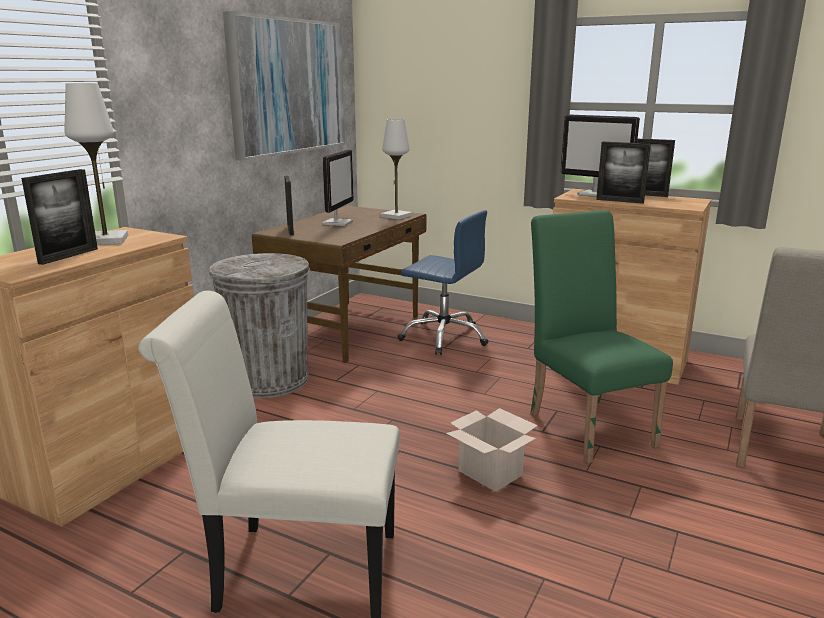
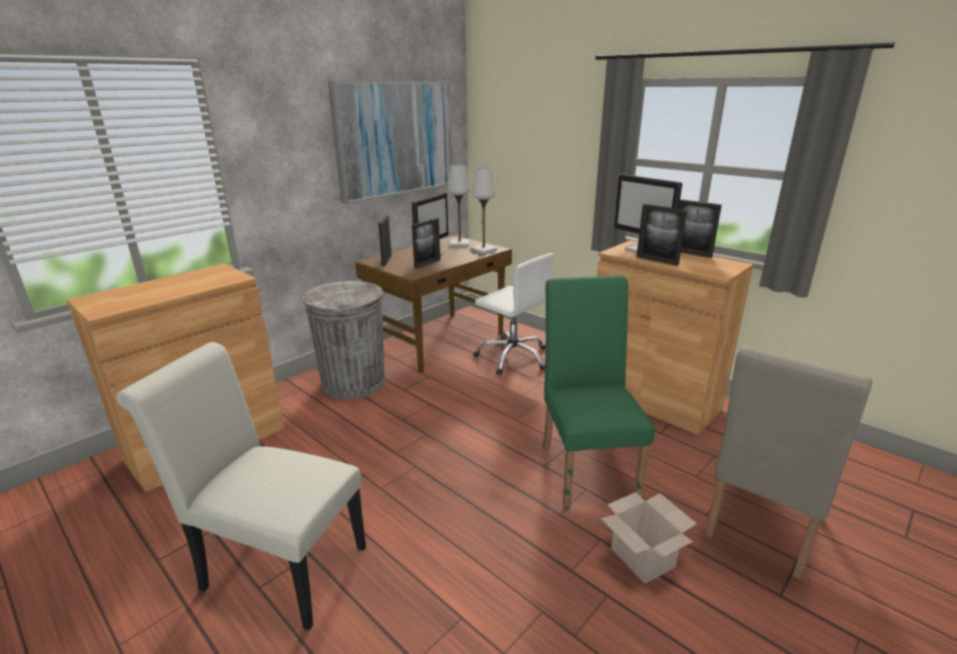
camera: 15 degrees right, 5 degrees up
(69, 256) = (153, 294): picture frame -> picture frame (427, 264)
(106, 240) = (196, 278): white table lamp -> white table lamp (459, 244)
(444, 337) = (513, 357): blue office chair -> white office chair
(492, 473) = (477, 502): cardboard box -> cardboard box (644, 558)

